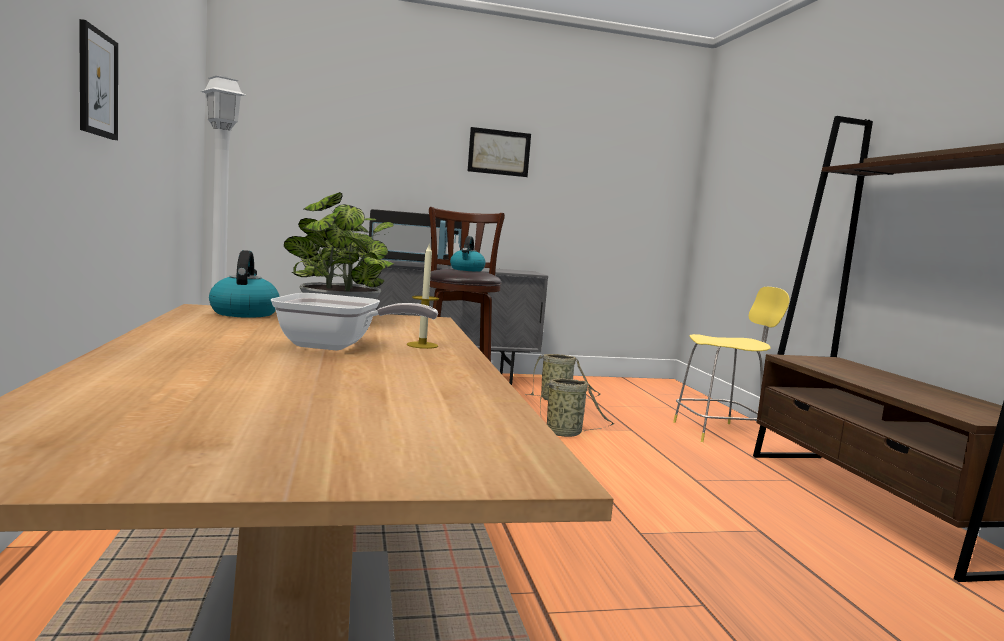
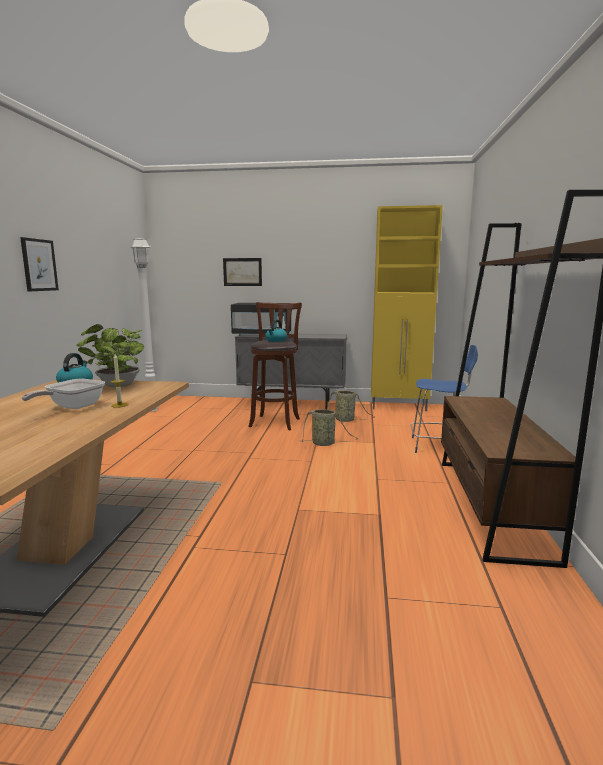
camera: 20 degrees right, 5 degrees up
(337, 347) = (72, 407): frying pan -> frying pan turned 90 degrees clockwise
(499, 152) = (318, 258): picture -> picture (242, 272)
(609, 382) = (399, 407): none -> yellow cabinet
(719, 432) = (438, 446): yellow stool -> blue stool

